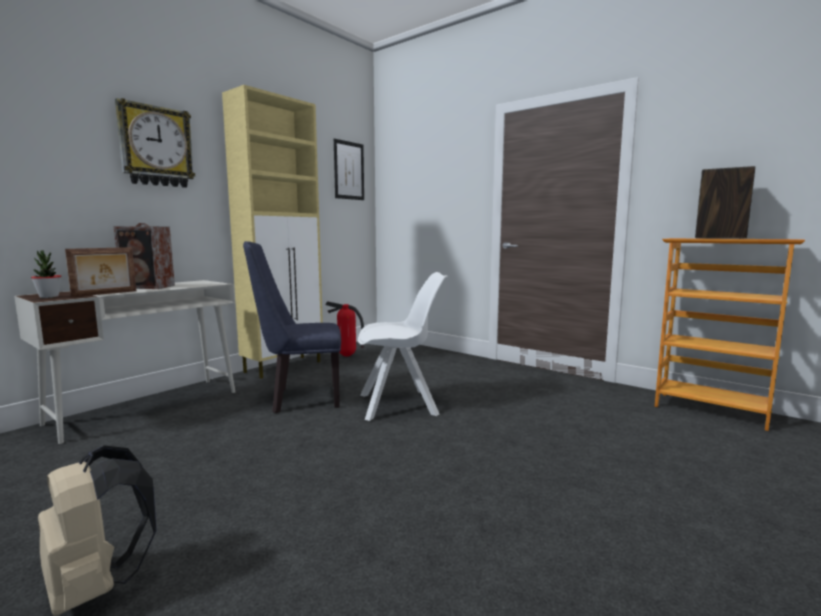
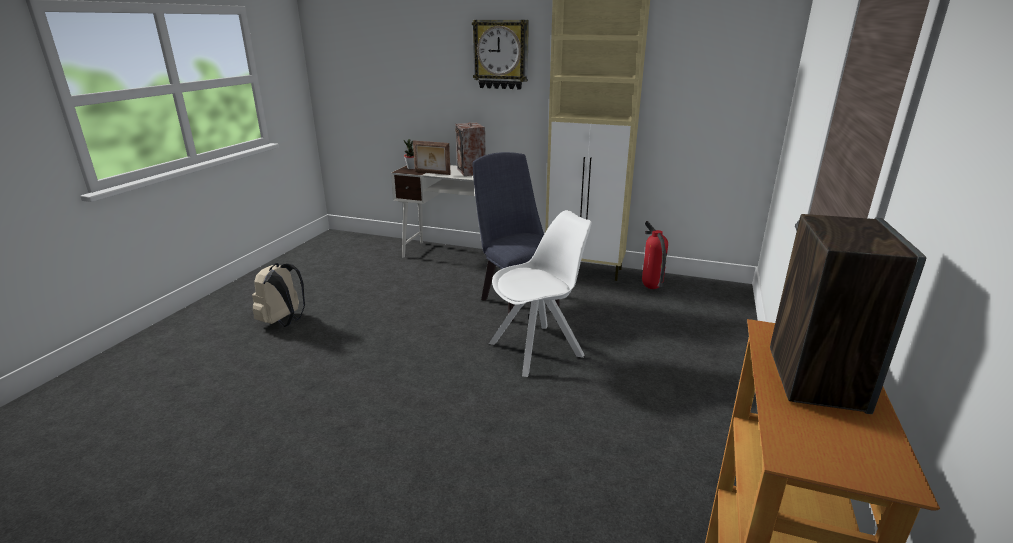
camera: 70 degrees right, 15 degrees up
(349, 170) = (740, 56): picture -> none
(400, 405) = (538, 349): white chair -> white chair turned 90 degrees counterclockwise

